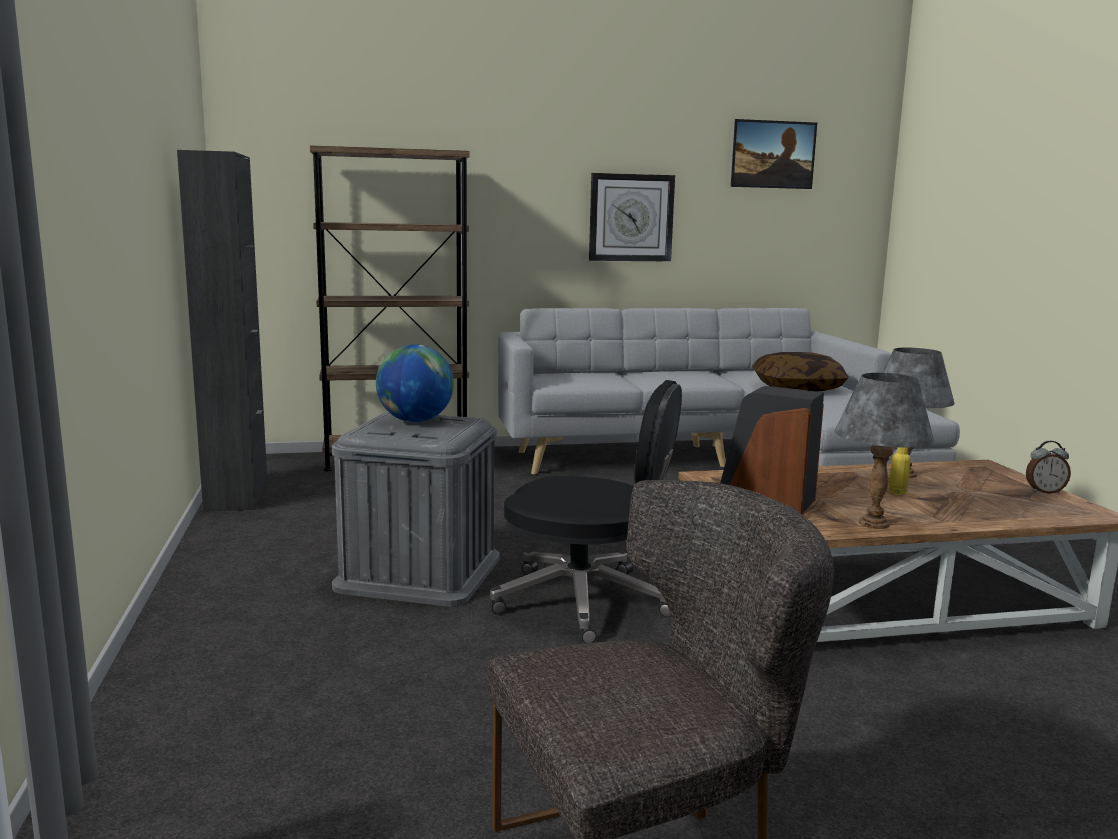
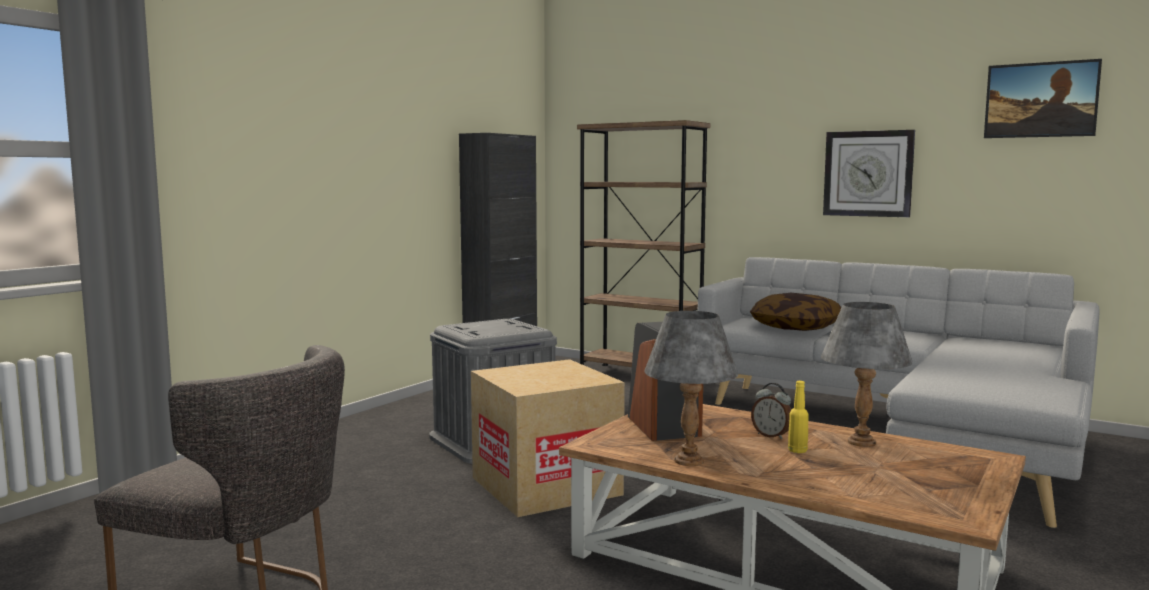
camera: 45 degrees right, 5 degrees down
(415, 421) = (499, 324): globe -> none
(586, 602) = (546, 486): black office chair -> cardboard box
(797, 388) = (974, 358): pillow -> pillow (796, 327)
(1044, 492) = (975, 491): alarm clock -> alarm clock (771, 436)

